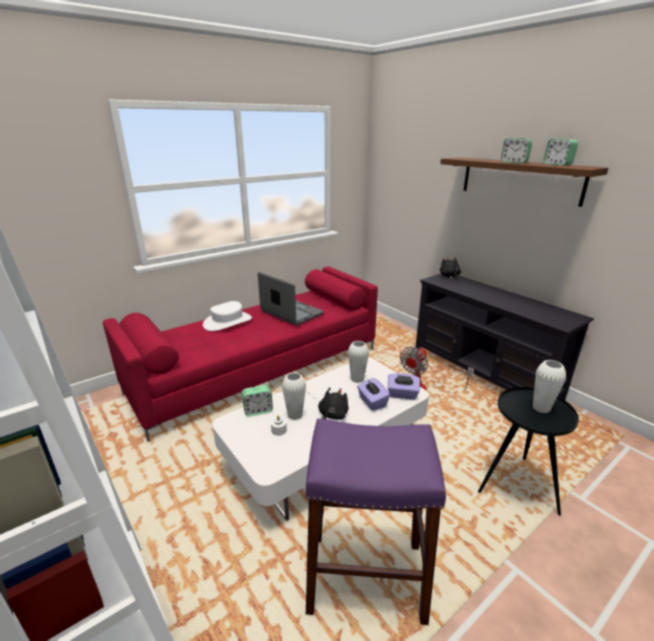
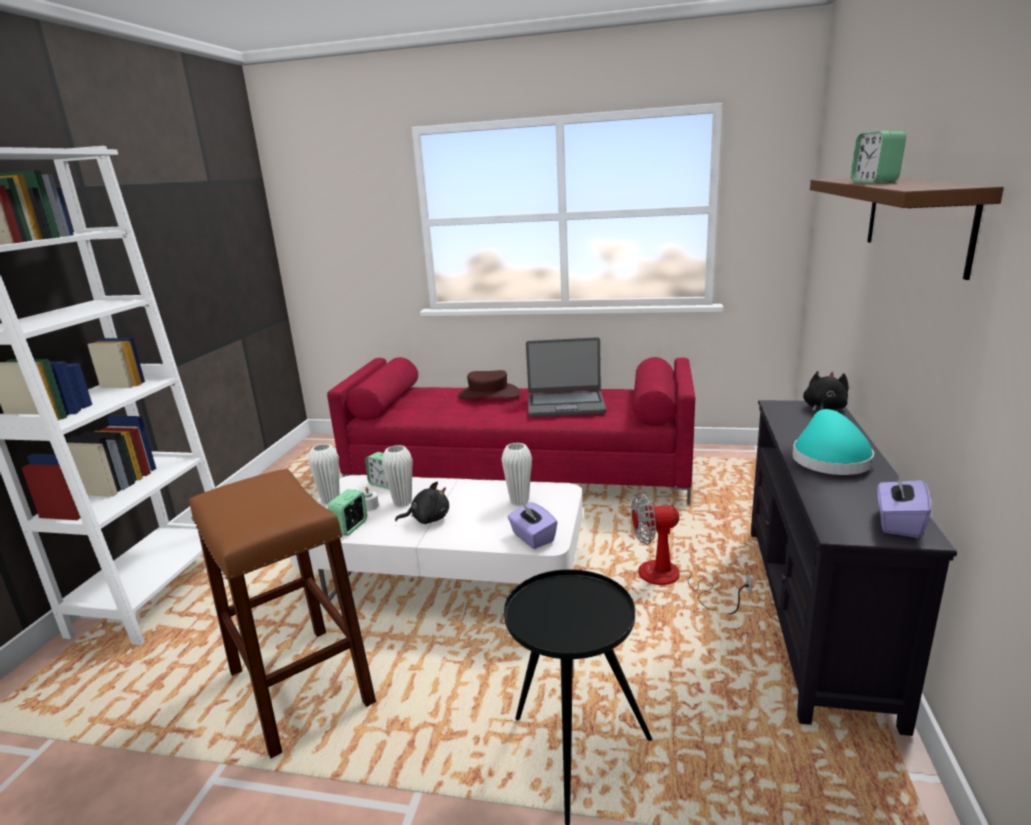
camera: 50 degrees right, 5 degrees down
(227, 322) = (488, 394): white hat -> brown hat
(291, 313) = (565, 405): laptop -> laptop turned 90 degrees clockwise
(365, 576) = (300, 687): purple stool -> brown stool
(372, 402) = (487, 527): purple tissue box -> purple tissue box (898, 523)
(498, 298) = (829, 458): none -> turquoise hat
(541, 408) = (581, 614): white vase -> white vase (330, 499)
(557, 164) = (927, 183): alarm clock -> alarm clock (350, 527)

